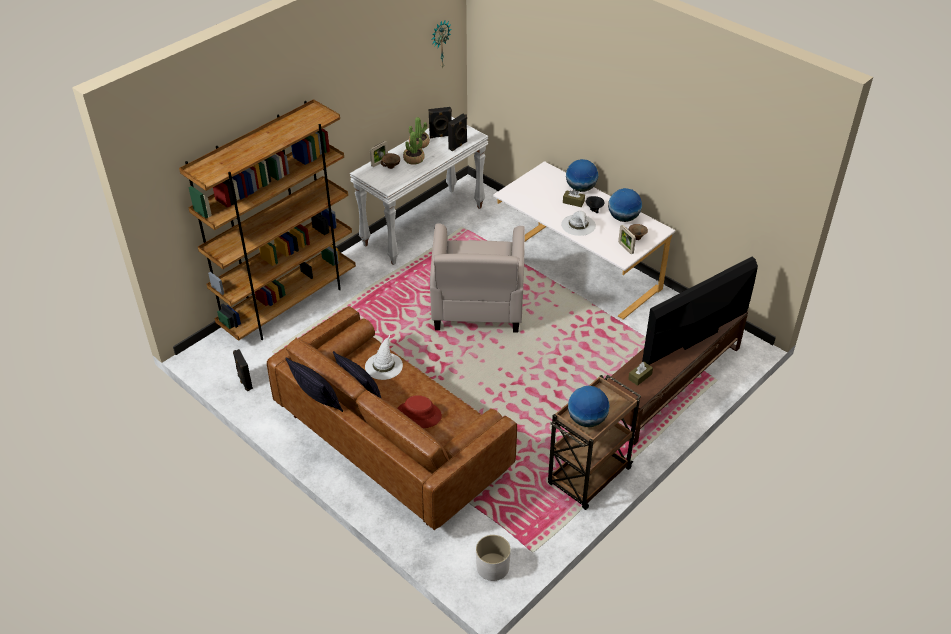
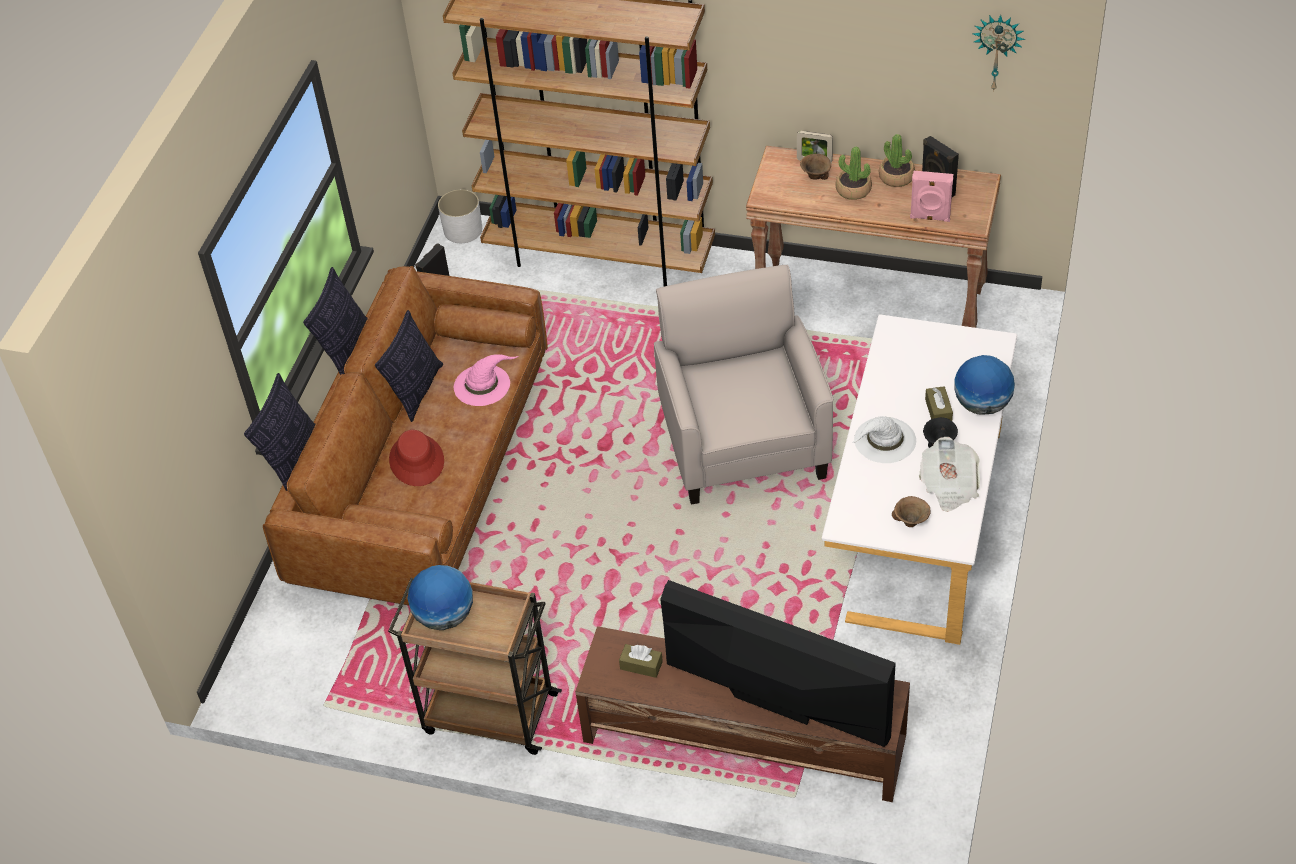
camera: 65 degrees right, 5 degrees up
(383, 365) = (482, 384): white hat -> pink hat
(388, 458) = (291, 457): none -> pillow
(423, 225) = (870, 301): white console table -> brown console table
(458, 145) = (930, 218): black speaker -> pink speaker
(478, 306) = (743, 441): beige armchair -> beige armchair turned 105 degrees clockwise
(492, 567) = (278, 674): white planter -> white planter (462, 230)
(623, 218) = (949, 486): globe -> newspaper
(625, 248) = (873, 518): picture frame -> none

